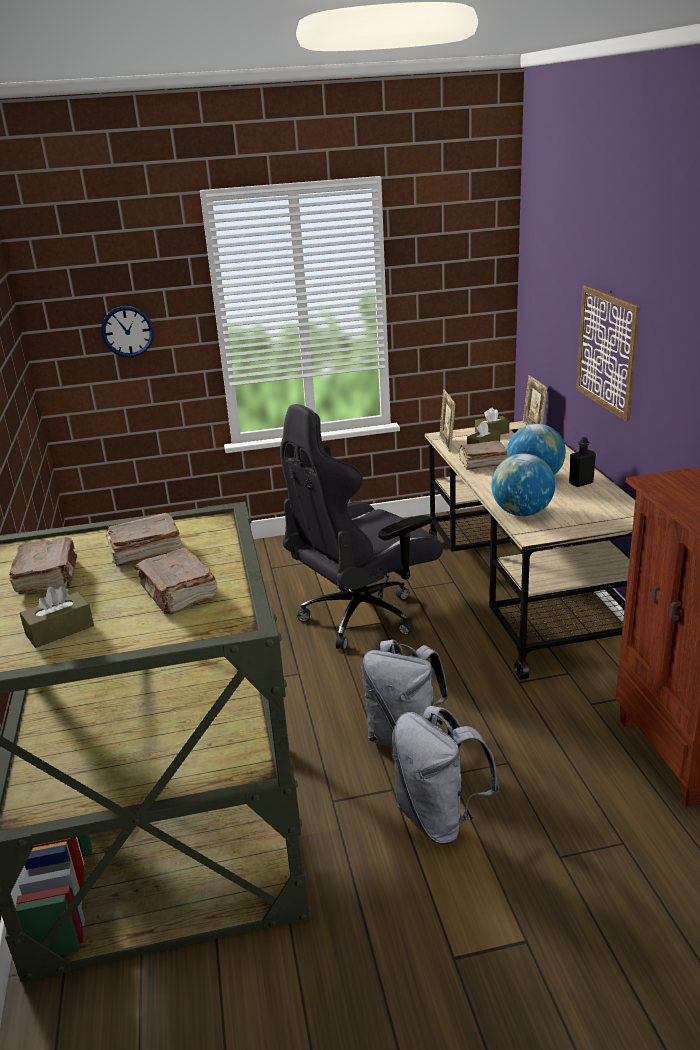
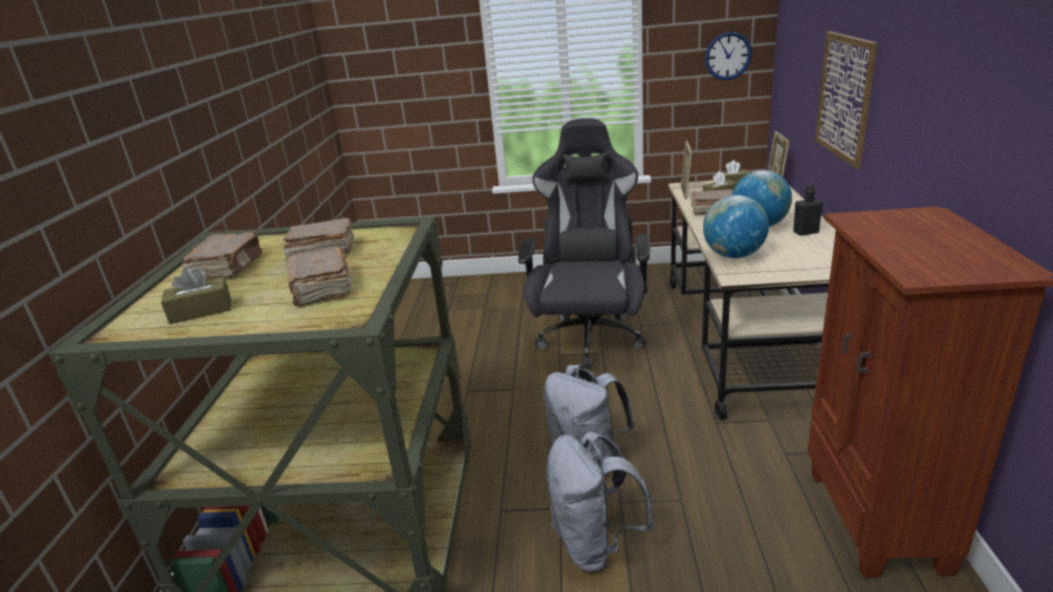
camera: 15 degrees right, 0 degrees up
(127, 331) = (411, 82): wall clock -> wall clock (728, 56)
(365, 613) = (590, 343): black office chair -> black office chair turned 120 degrees clockwise

